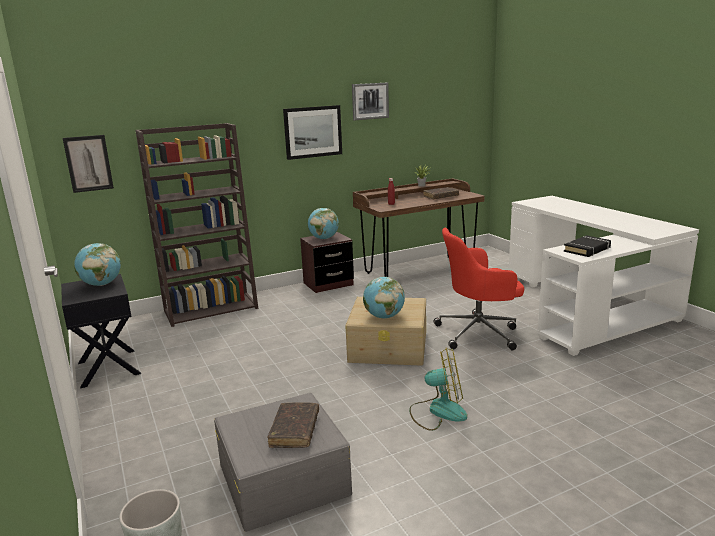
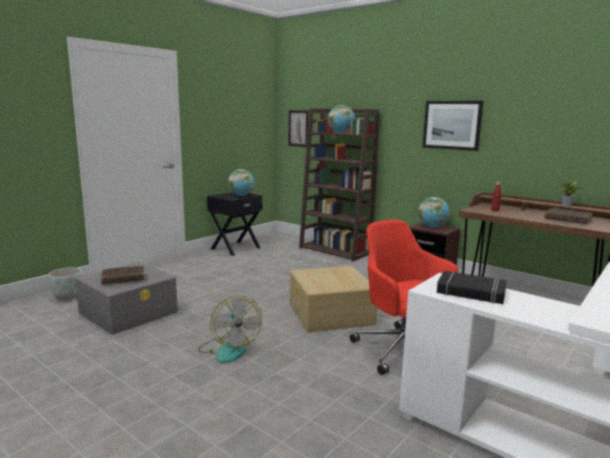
camera: 65 degrees right, 5 degrees down
(370, 101) = (522, 98): picture -> none
(384, 317) = (315, 278): globe -> globe (341, 133)

